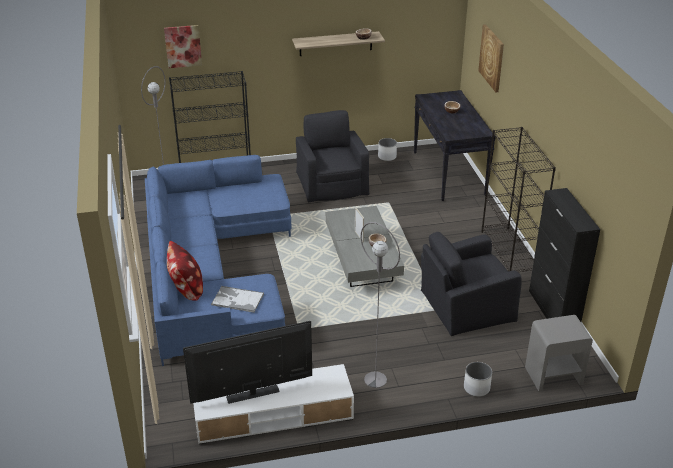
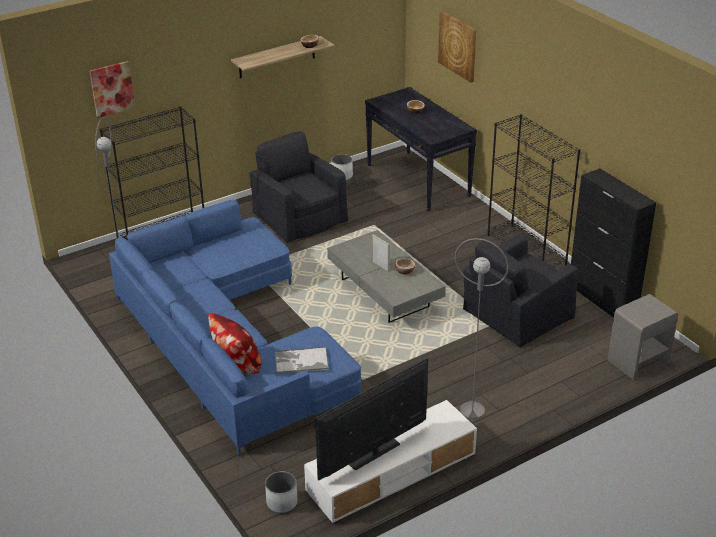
camera: 20 degrees left, 0 degrees up
(476, 388) = (574, 392): white planter -> white planter (281, 502)

